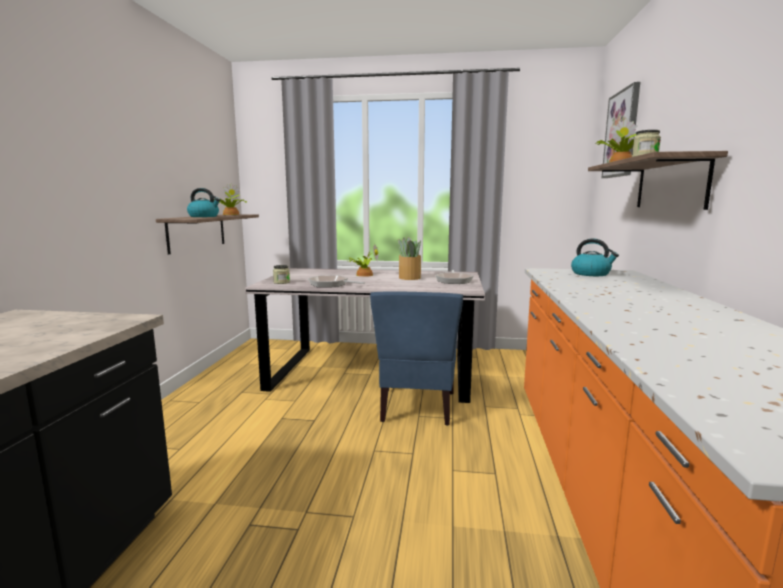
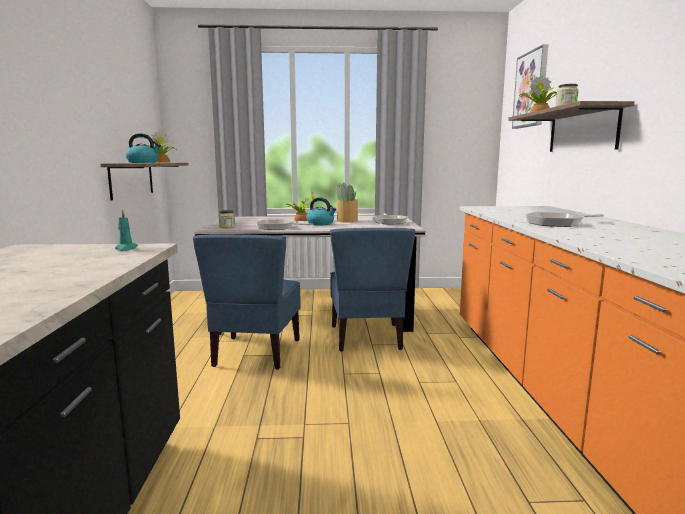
camera: 10 degrees left, 0 degrees up
(102, 321) = (126, 248): none -> turquoise candle
(295, 416) = (256, 353): none -> blue chair
(591, 274) = (519, 208): kettle -> kettle (321, 224)
(616, 301) = (557, 223): none -> frying pan

